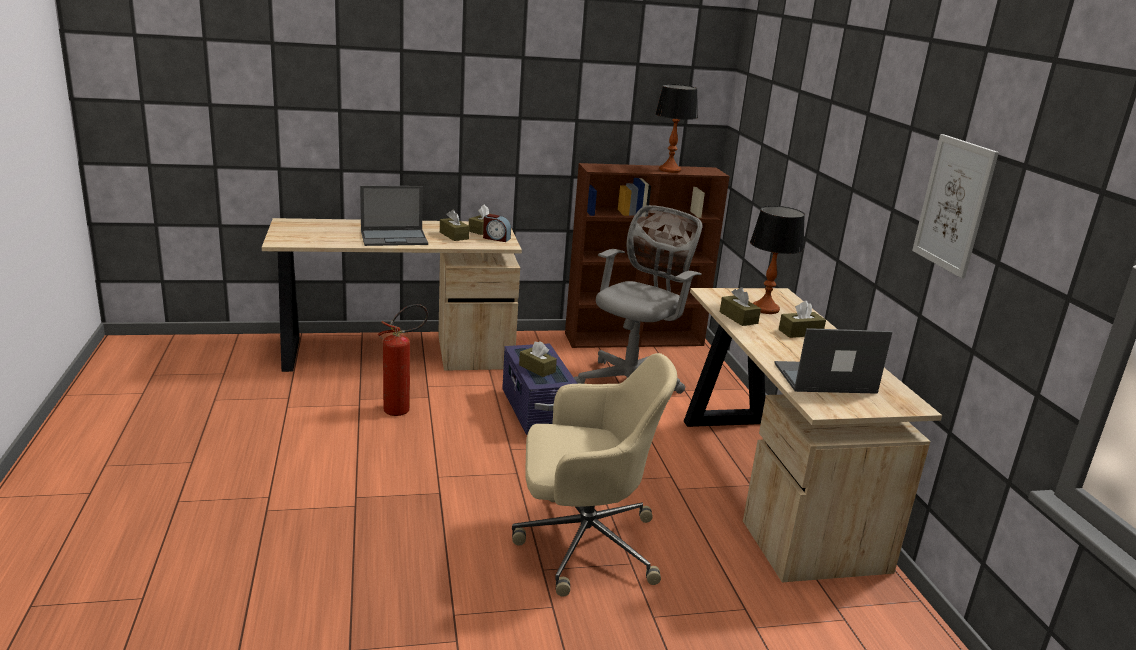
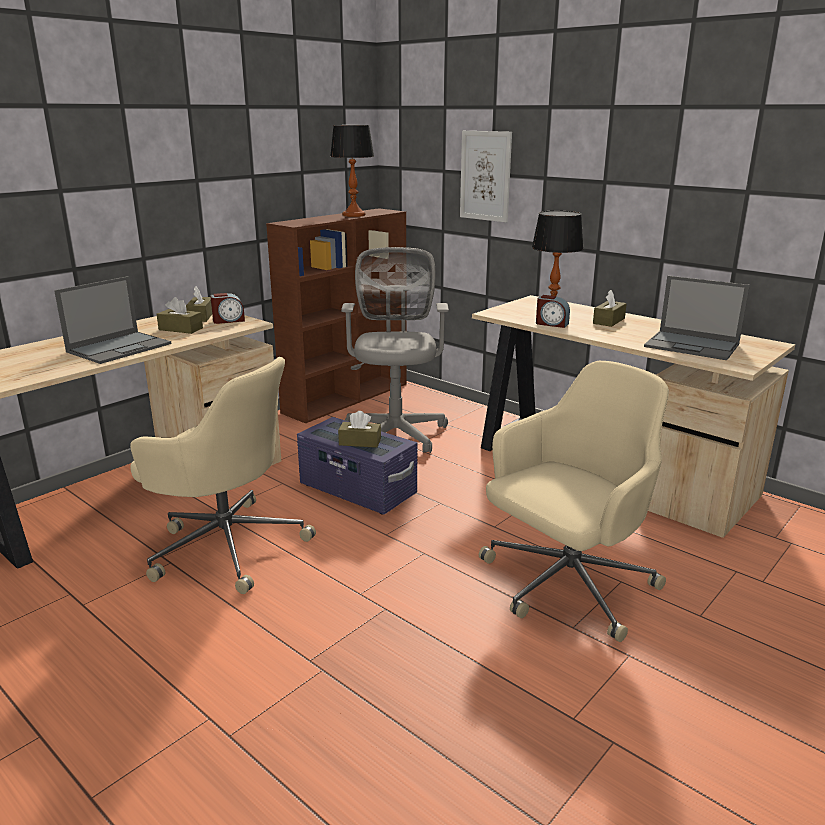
camera: 35 degrees left, 0 degrees up
(403, 409) = (226, 545): fire extinguisher -> beige office chair
(738, 318) = (551, 324): brown tissue box -> alarm clock
(823, 378) = (693, 346): laptop -> laptop turned 105 degrees counterclockwise
(954, 205) = (766, 161): picture -> picture (485, 176)

